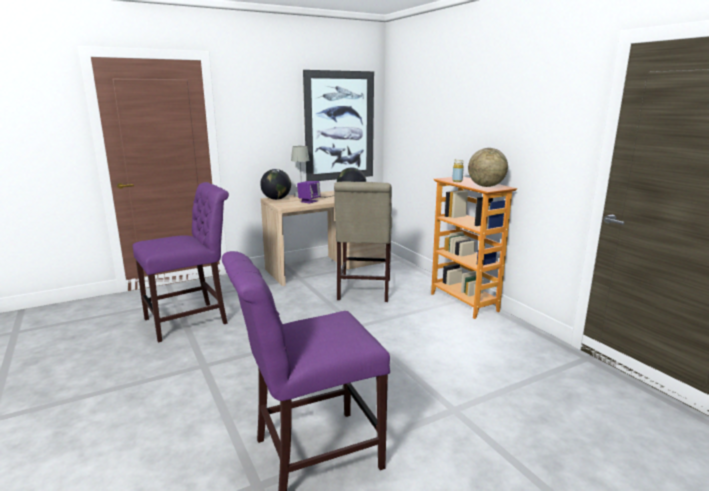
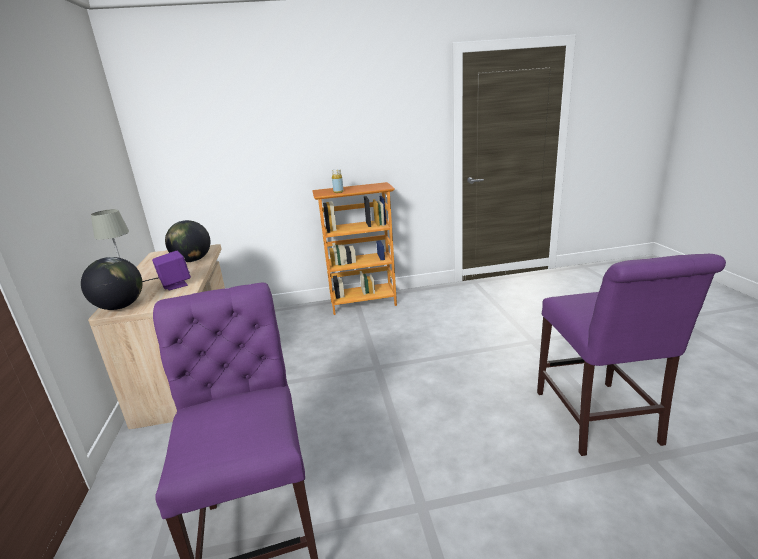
camera: 70 degrees left, 5 degrees up
(339, 126) = (105, 172): picture -> none
(363, 291) = (293, 351): beige chair -> none
(486, 186) = (371, 187): globe -> none

